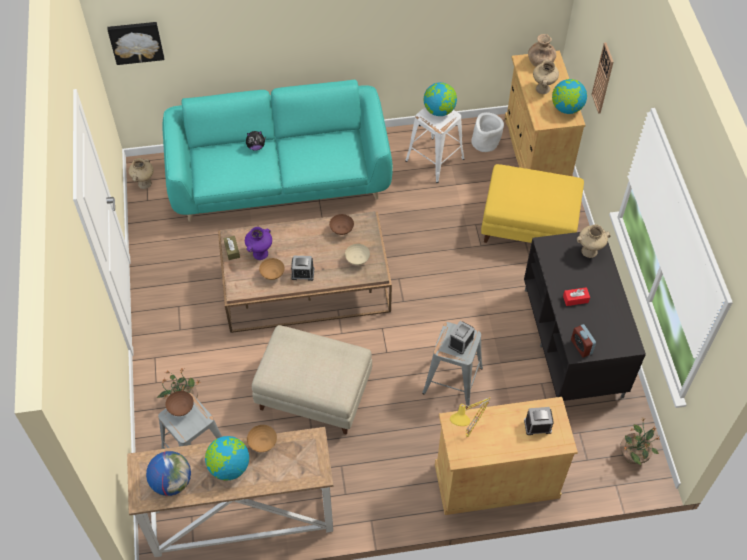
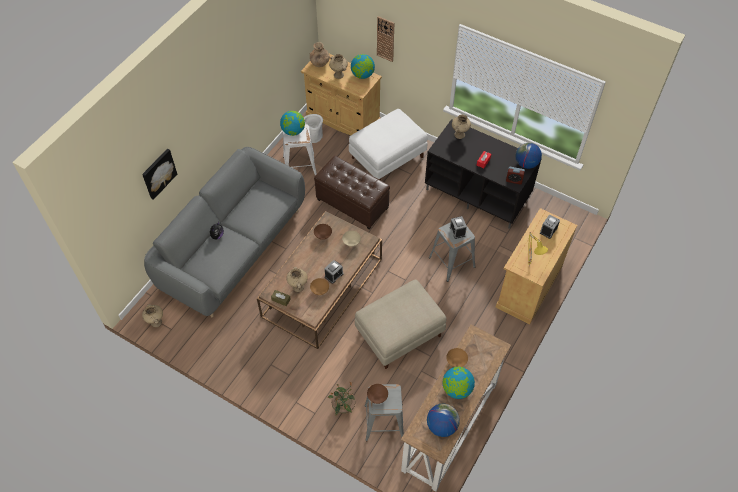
camera: 50 degrees left, 0 degrees up
(136, 41) = (110, 224): picture -> picture (158, 173)
(260, 253) = (298, 286): purple vase -> beige vase
(280, 180) = (233, 249): turquoise sofa -> grey sofa
(436, 237) = (352, 203): none -> brown ottoman
(529, 225) = (387, 157): yellow ottoman -> white ottoman
(619, 343) = (526, 164): none -> globe
(633, 455) = (564, 217): potted plant -> none

